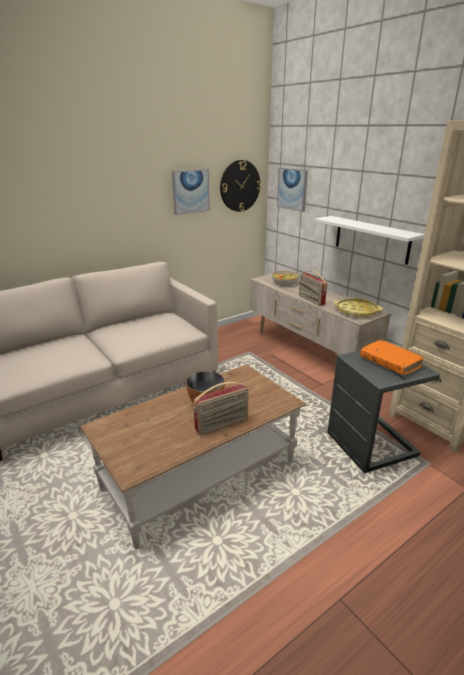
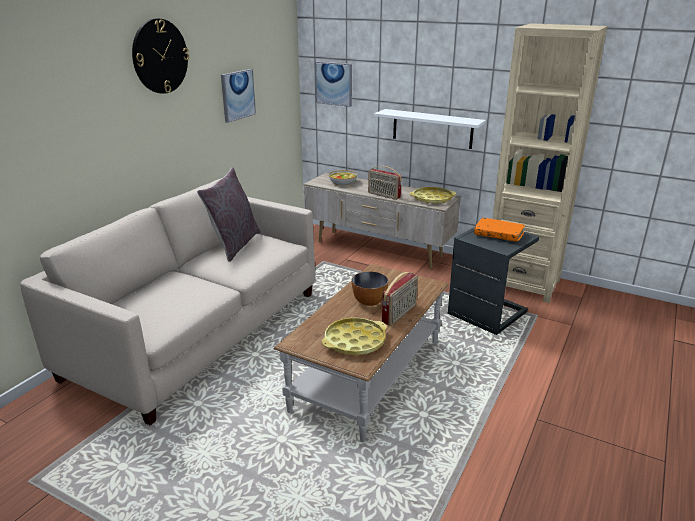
camera: 25 degrees left, 0 degrees up
(145, 321) = (234, 245): none -> grey pillow
(151, 442) = (354, 341): none -> yellow tray
(240, 186) = (278, 84): wall clock -> wall clock (160, 56)

